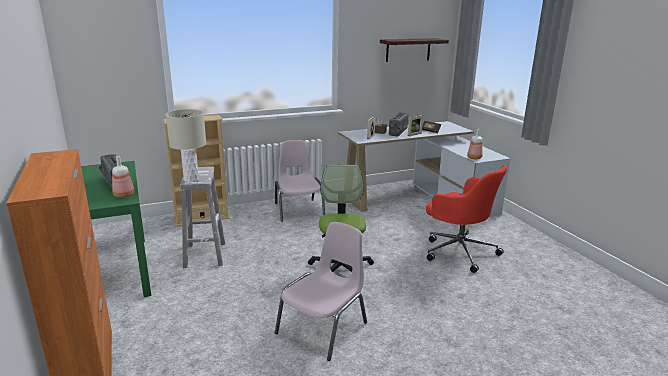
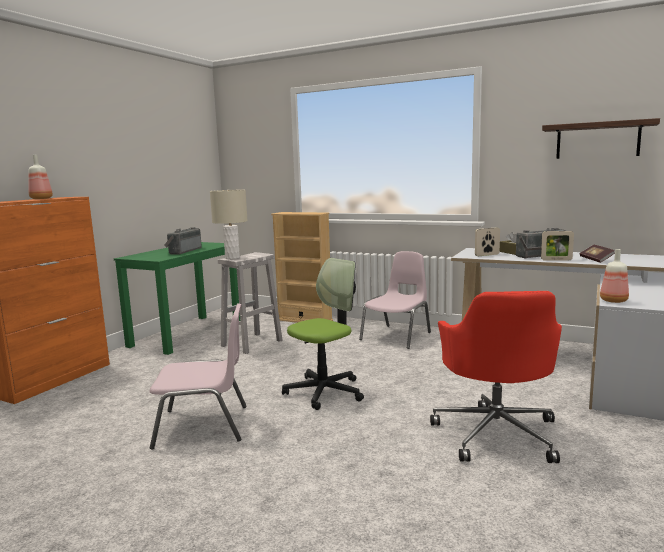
camera: 50 degrees right, 10 degrees down
(124, 195) = (166, 257): bottle -> bottle (42, 198)

